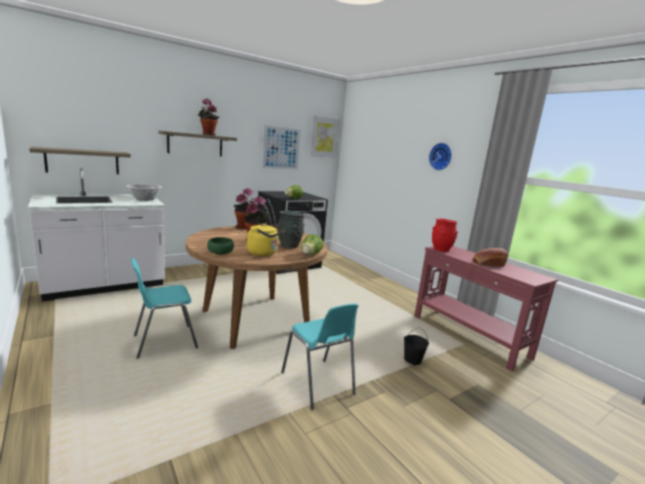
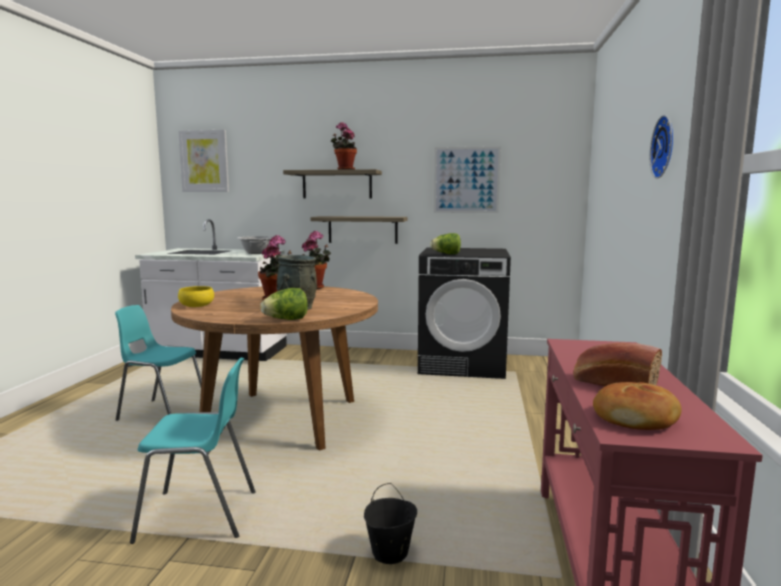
camera: 45 degrees right, 5 degrees down
(83, 161) = (220, 213): shelf -> shelf (362, 229)
(220, 252) = (196, 305): green bowl -> yellow bowl
(264, 253) = (238, 311): yellow kettle -> none
(318, 384) = (199, 516): turquoise chair -> turquoise chair turned 105 degrees counterclockwise
(324, 137) = (550, 154): picture -> picture (204, 161)
(441, 249) = (575, 346): red vase -> none
(521, 275) = (636, 418): none -> bread

